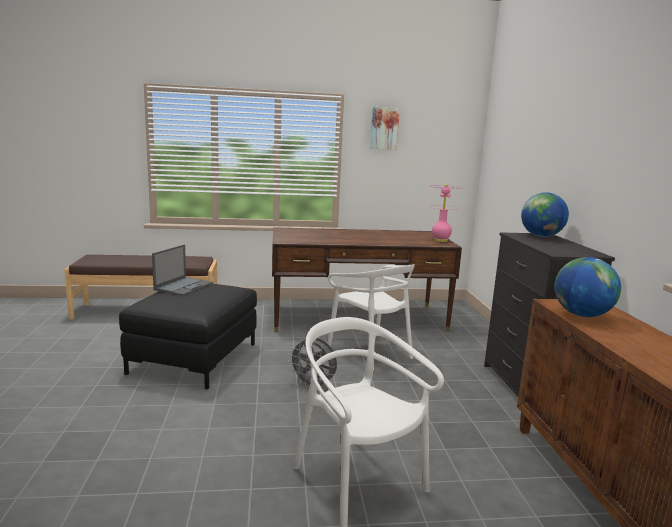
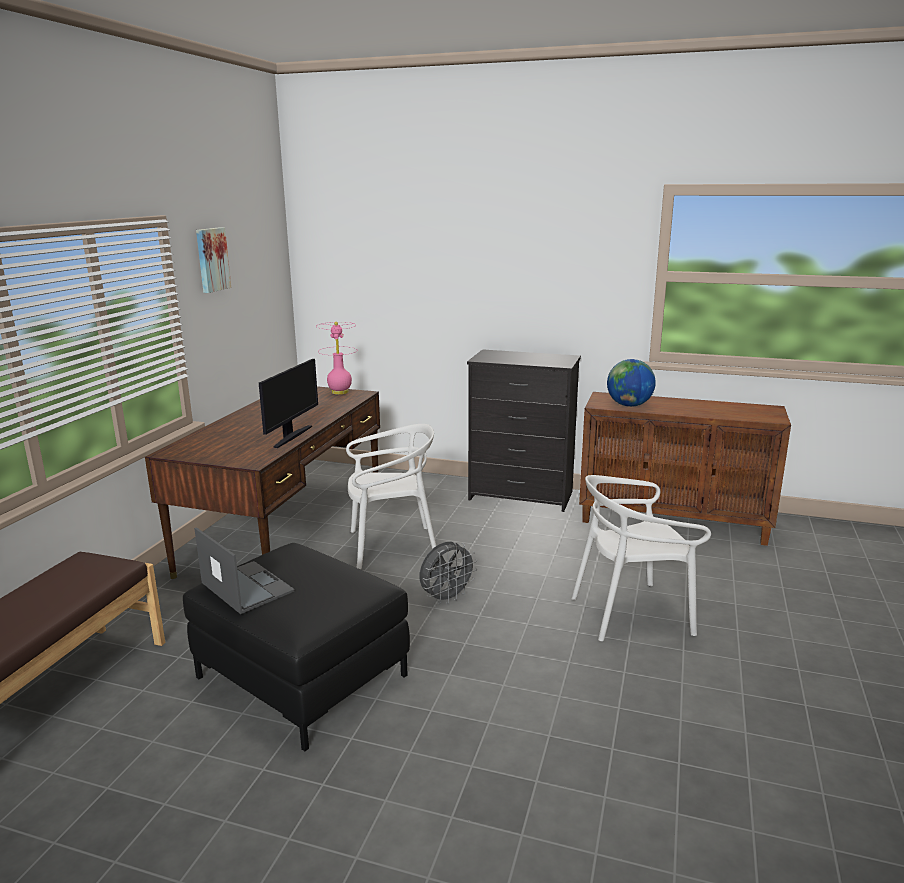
camera: 65 degrees left, 5 degrees up
(336, 242) = (291, 436): none -> monitor
(541, 236) = (494, 354): globe -> none

